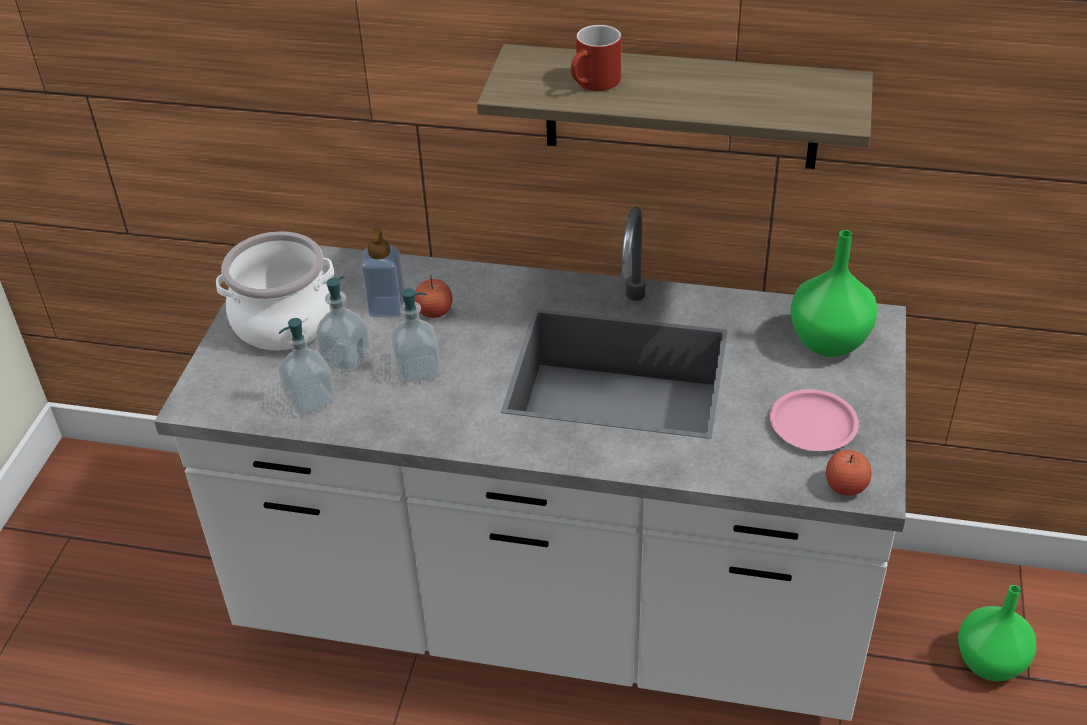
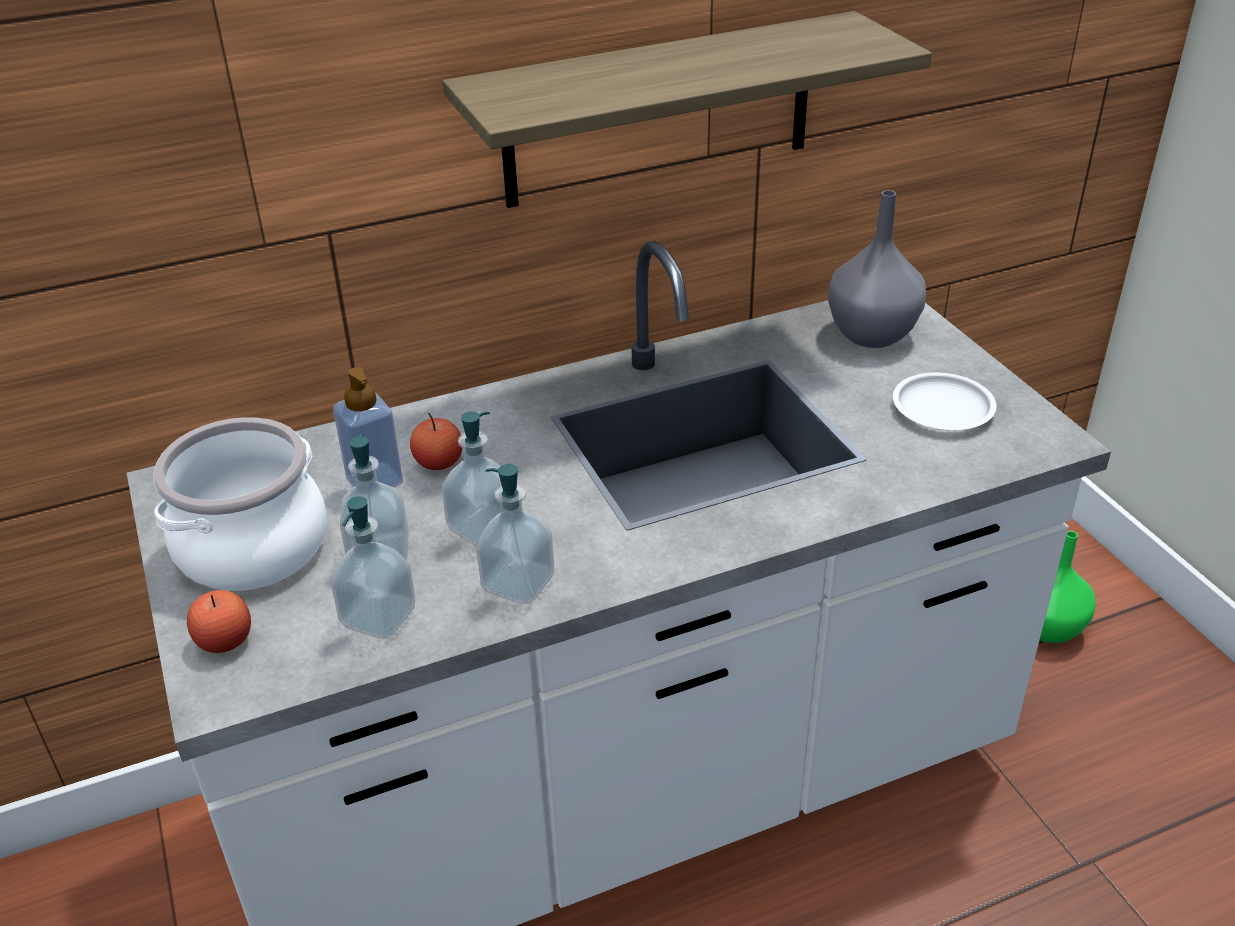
camera: 35 degrees left, 5 degrees down
(403, 416) = (518, 583): none -> soap dispenser
(594, 84) = (601, 84): red mug -> none
(813, 425) = (943, 408): pink plate -> white plate
(827, 342) = (871, 335): green vase -> grey vase
(845, 486) = (1032, 447): apple -> apple (225, 641)

